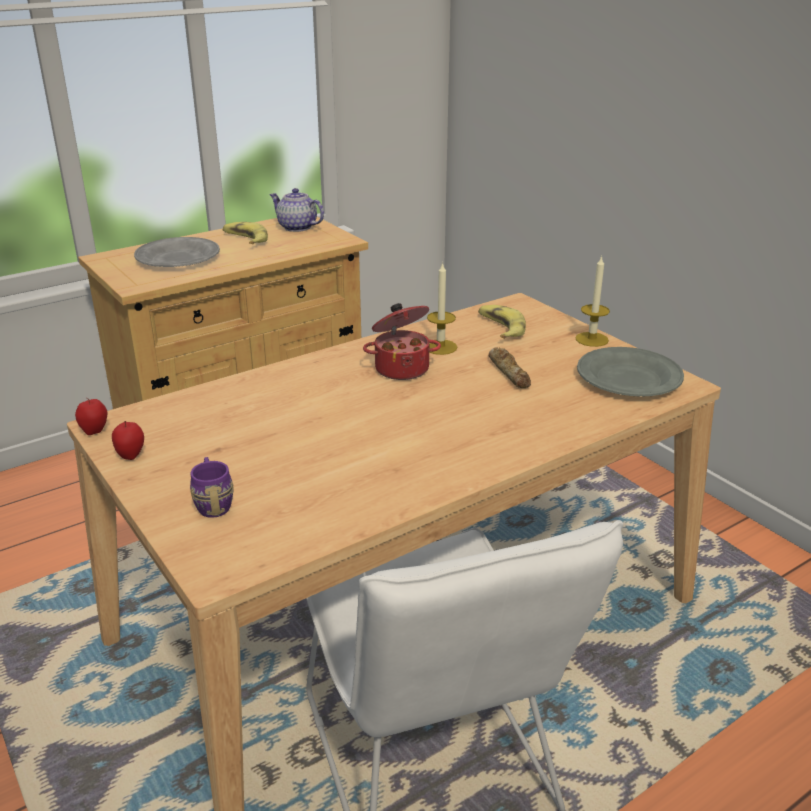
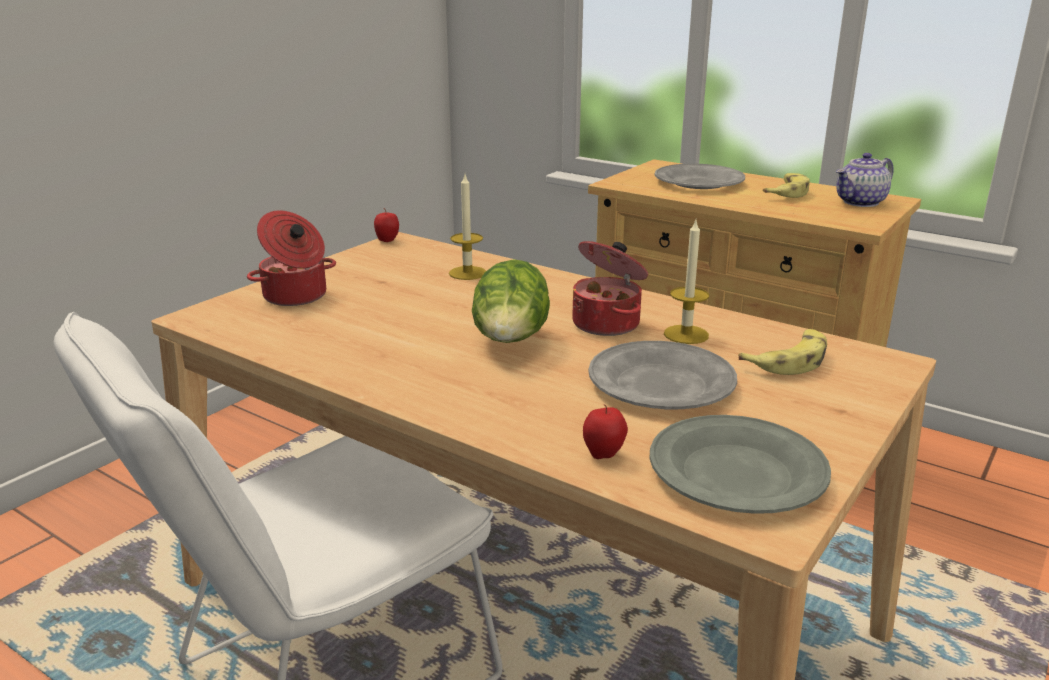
camera: 70 degrees right, 5 degrees down
(131, 455) = (356, 258): apple -> apple (604, 454)
(213, 503) = (296, 296): purple mug -> cooking pot
(296, 227) = (860, 202): teapot -> teapot turned 135 degrees counterclockwise
(410, 410) = (511, 342): none -> lettuce
(509, 372) = (661, 383): bread -> grey plate
(591, 339) = (841, 429): candle -> candle (467, 273)

